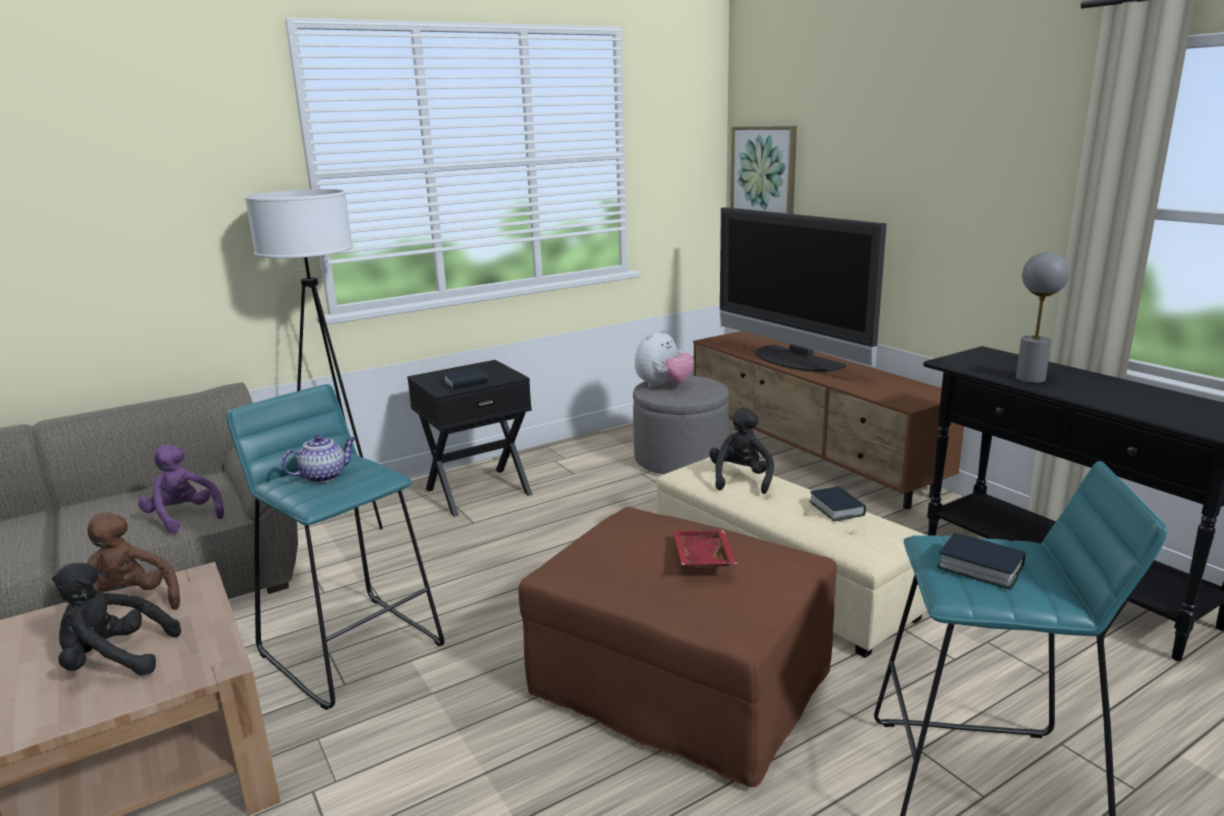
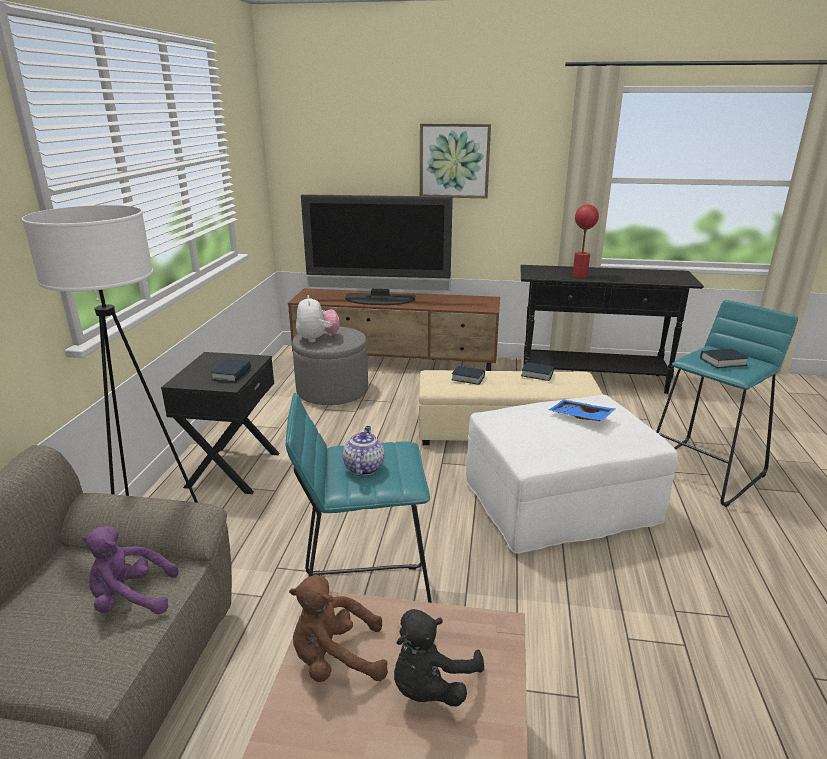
camera: 50 degrees left, 5 degrees up
(678, 686) = (559, 505): brown ottoman -> white ottoman
(701, 558) = (580, 417): red tray -> blue tray
(741, 479) = (468, 378): black plush toy -> book
(764, 172) = (310, 165): picture -> picture (454, 161)
(1030, 379) = (580, 275): grey table lamp -> red table lamp

